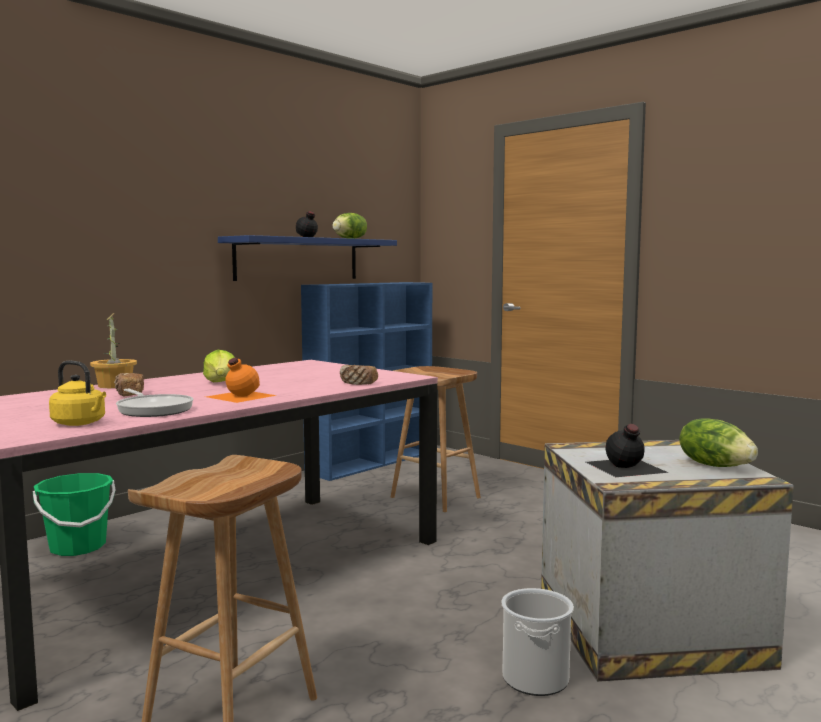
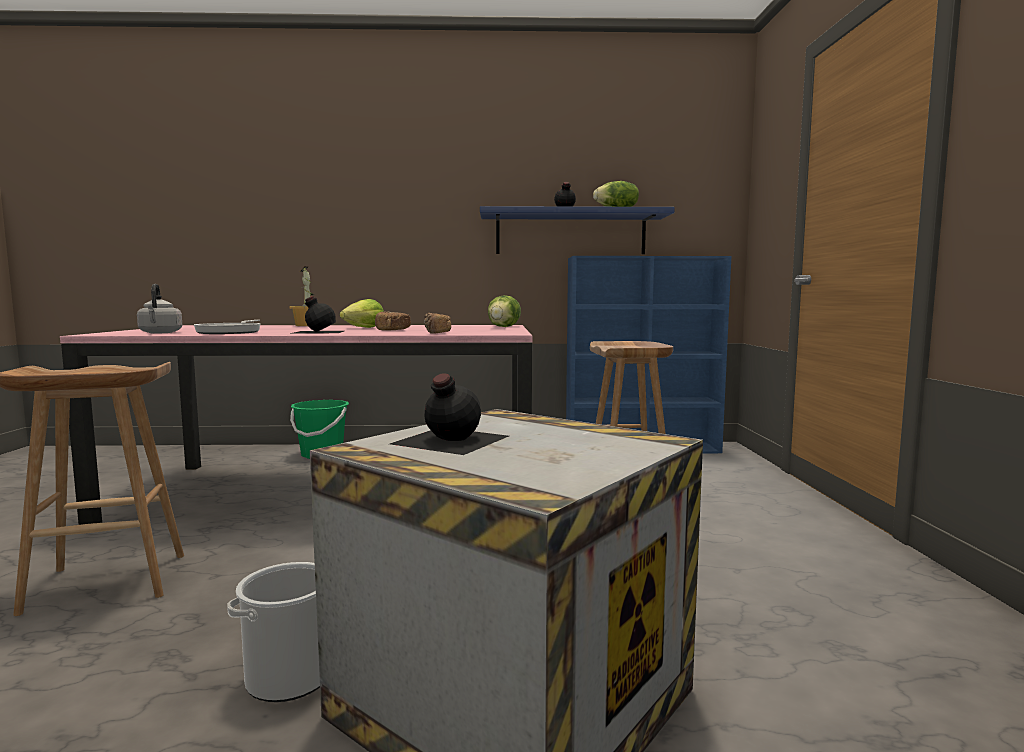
camera: 45 degrees right, 0 degrees up
(81, 423) = (160, 333): yellow kettle -> grey kettle
(129, 394) = (280, 328): bread -> bread (392, 330)
(239, 396) = (318, 332): orange bottle -> black bottle
(715, 465) = (561, 465): lettuce -> lettuce (504, 327)

